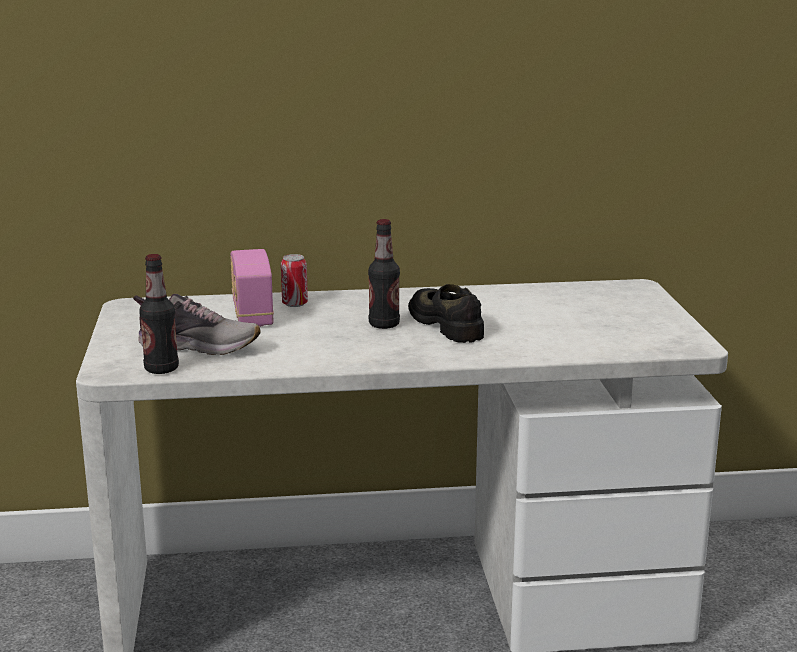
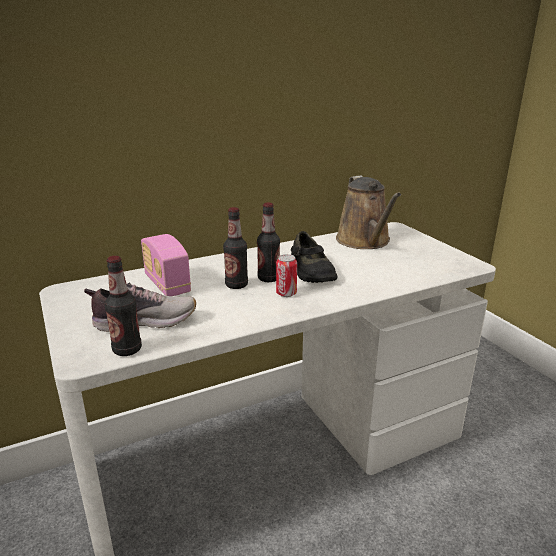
camera: 20 degrees left, 5 degrees up
(295, 304) = (192, 271): can -> can (286, 293)
(336, 326) = (236, 285): none -> bottle
(447, 324) = (310, 272): black shoe -> black shoe turned 150 degrees counterclockwise
(567, 299) = (365, 241): none -> brown watering can

